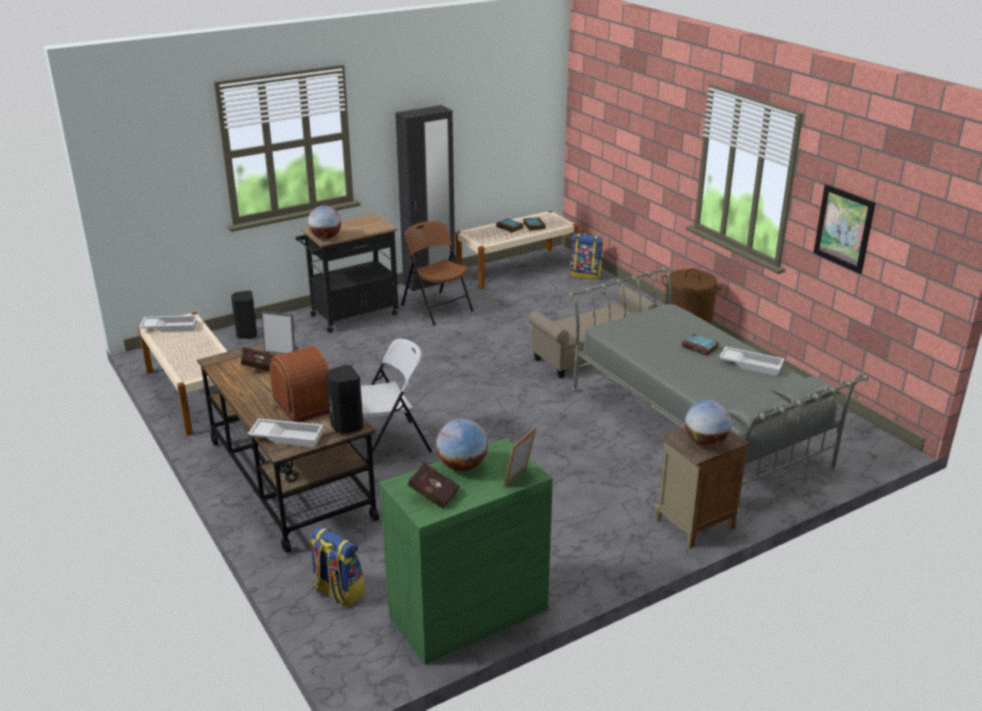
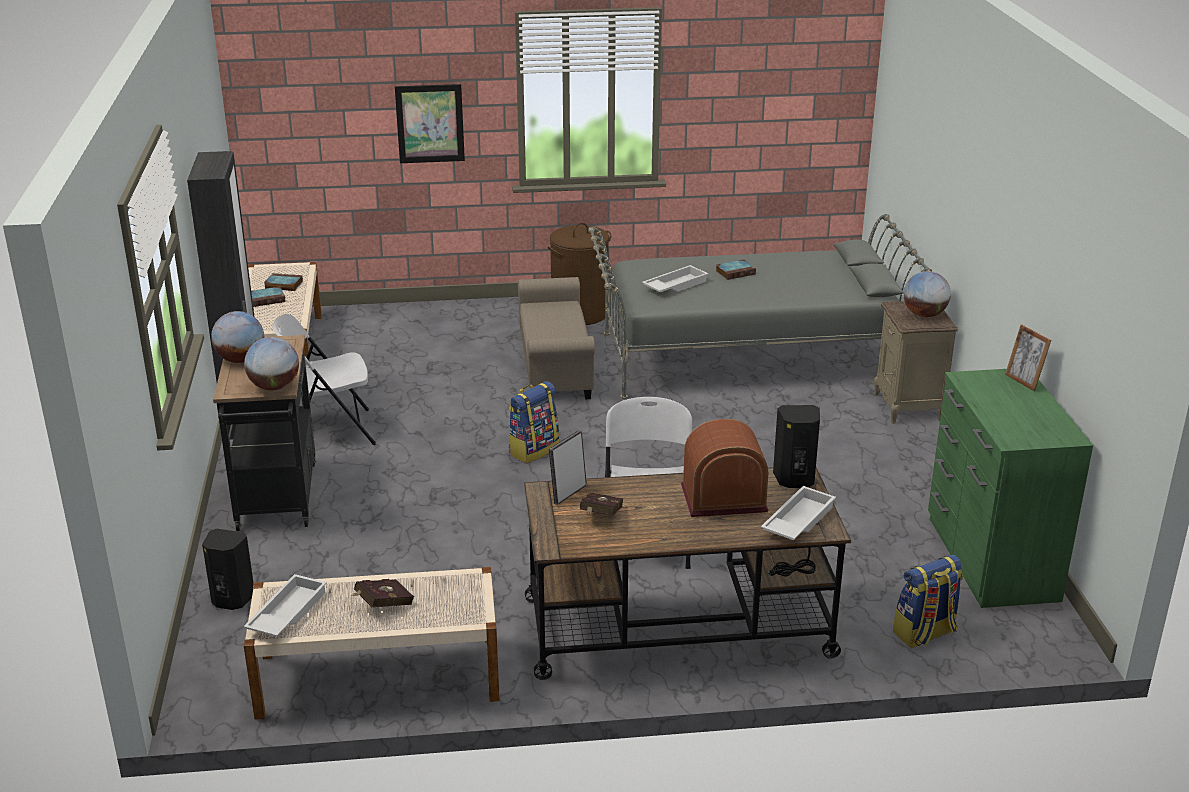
camera: 65 degrees left, 0 degrees up
(432, 494) = (1036, 428): red book -> red book (382, 605)
(437, 308) = (329, 431): brown chair -> white chair
(462, 466) = (989, 403): globe -> globe (240, 359)
(586, 275) = (357, 318): backpack -> backpack (533, 450)
(751, 364) = (787, 261): white tray -> white tray (675, 285)
(844, 228) = (737, 108): picture -> picture (430, 123)

